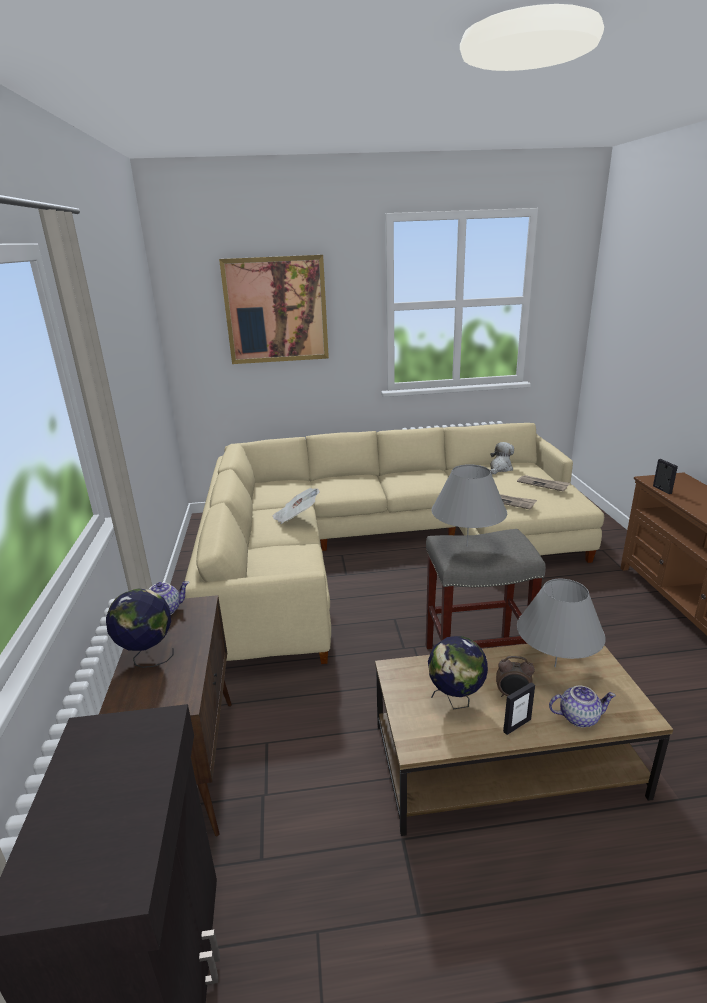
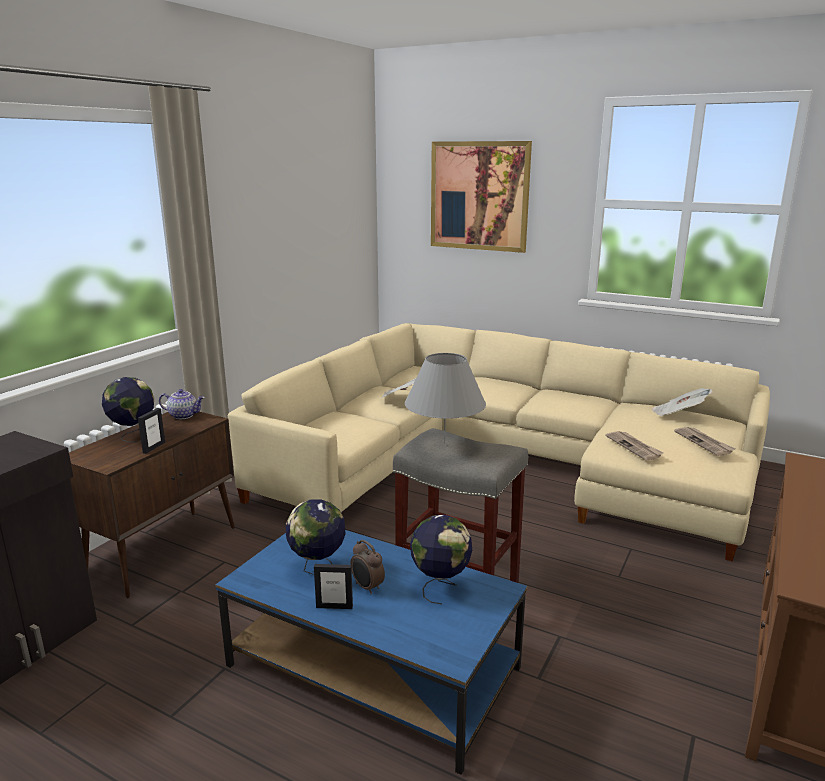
camera: 35 degrees right, 5 degrees down
(500, 468) = (678, 415): plush toy -> newspaper
(506, 759) = (375, 667): brown coffee table -> blue coffee table
(555, 666) = (440, 587): grey table lamp -> globe
(579, 717) = (395, 628): teapot -> none
(662, 489) = (795, 473): picture frame -> picture frame (154, 447)

